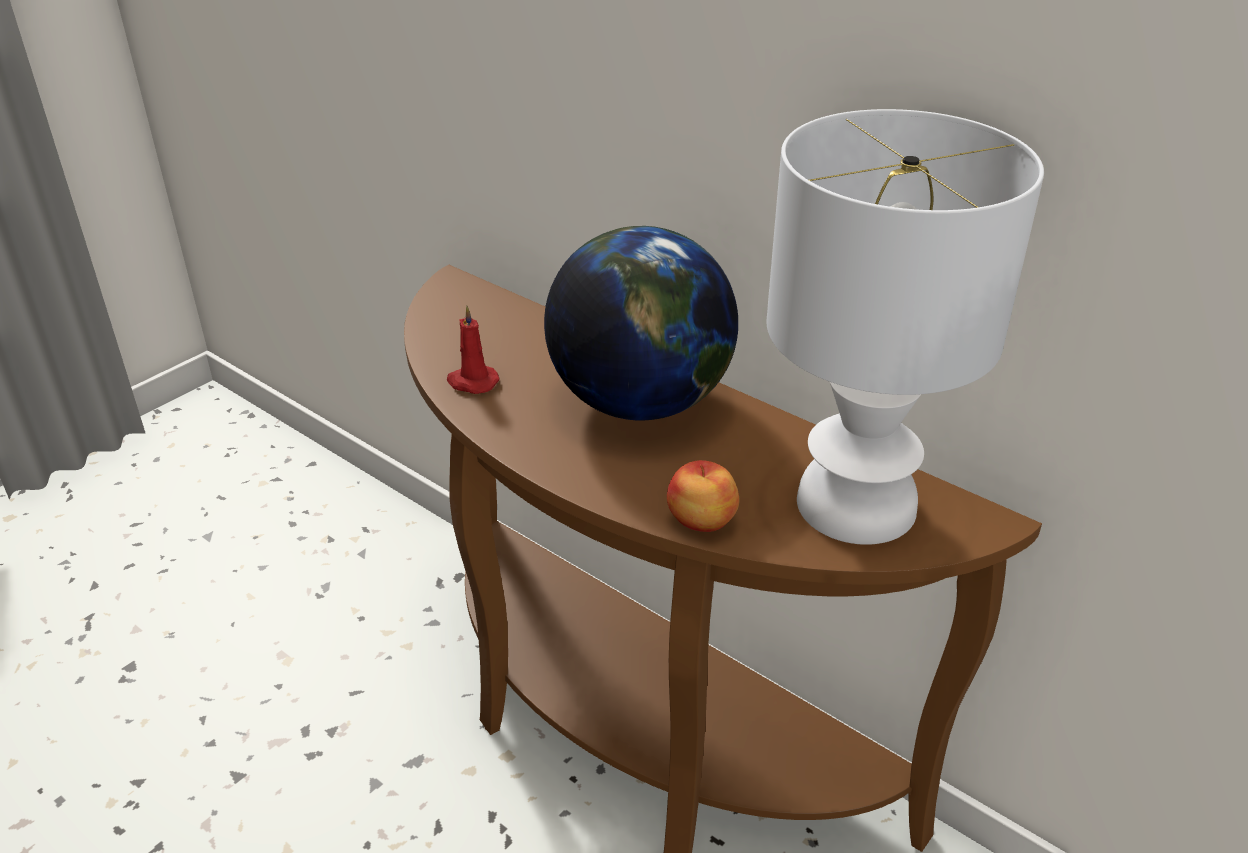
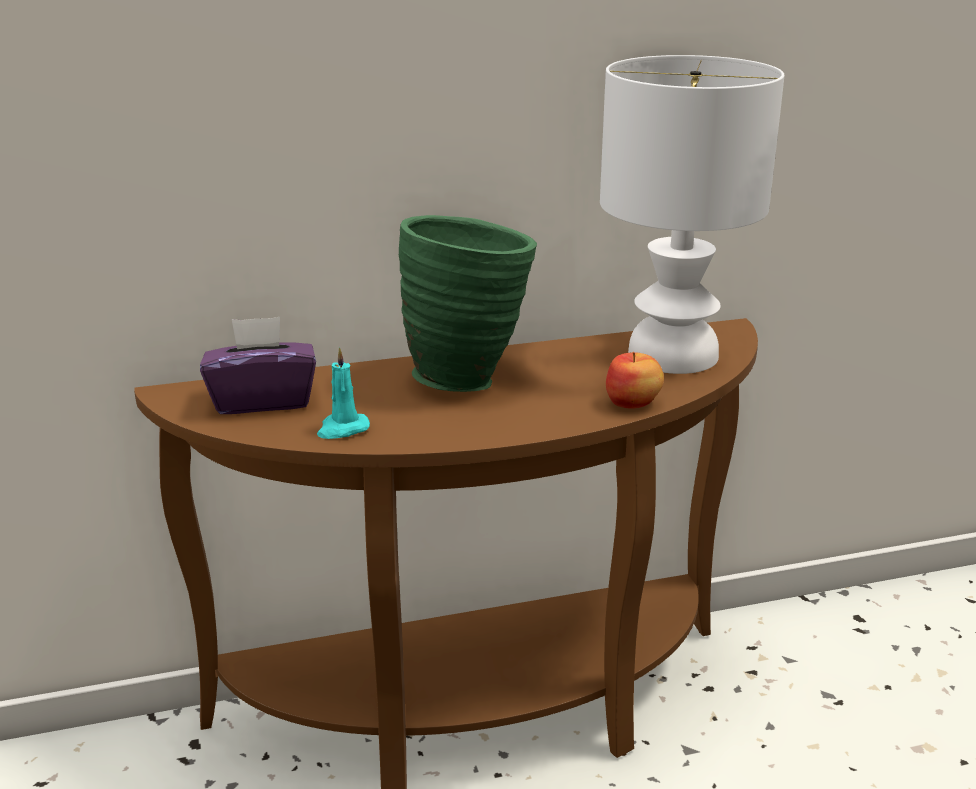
camera: 55 degrees left, 10 degrees down
(472, 382) = (342, 429): red candle -> turquoise candle
(483, 324) = (263, 400): none -> purple tissue box
(640, 401) = (468, 378): globe -> green vase

